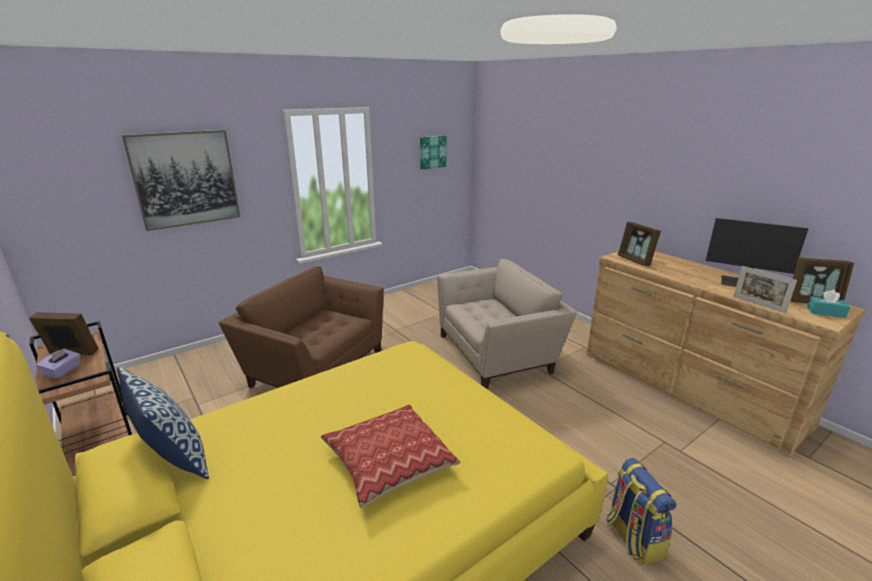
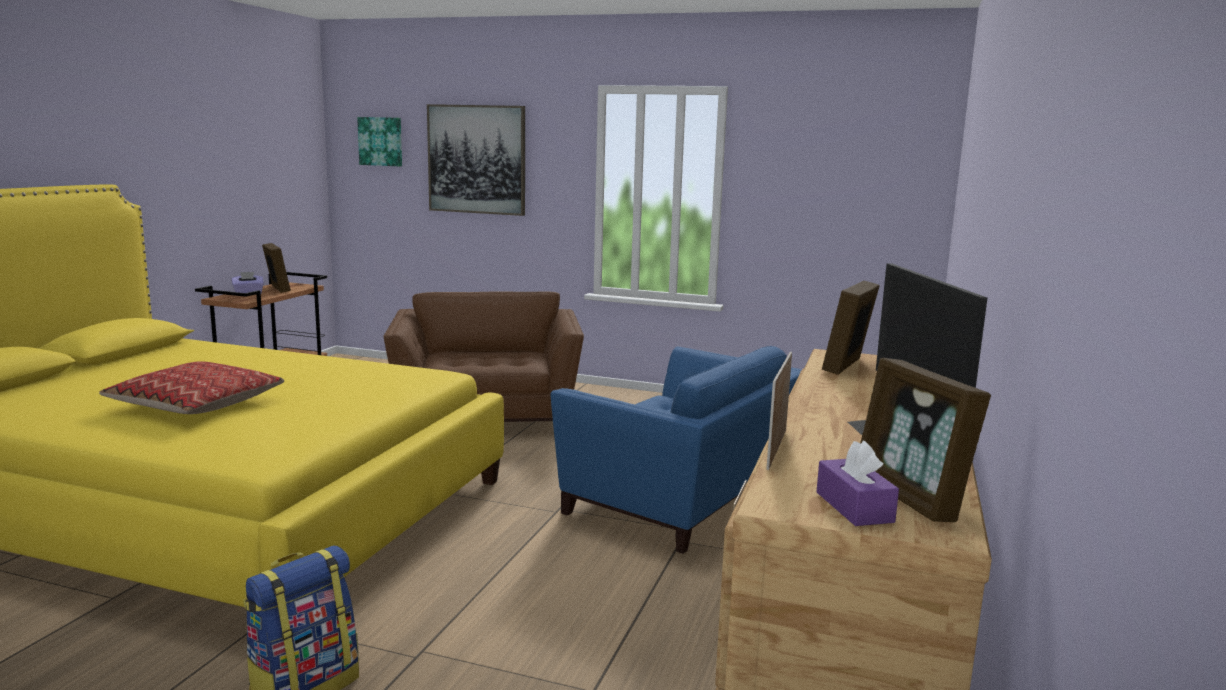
camera: 55 degrees right, 10 degrees down
(173, 459) = (164, 351): pillow -> none
(432, 152) = (847, 170): picture -> picture (381, 141)
(497, 352) = (680, 501): beige armchair -> blue armchair
(826, 312) = (854, 507): turquoise tissue box -> purple tissue box

